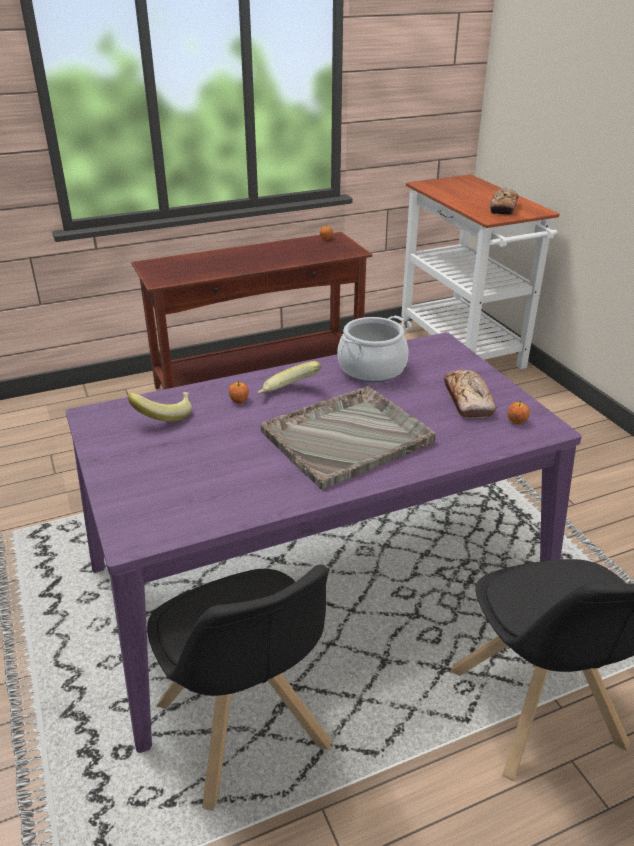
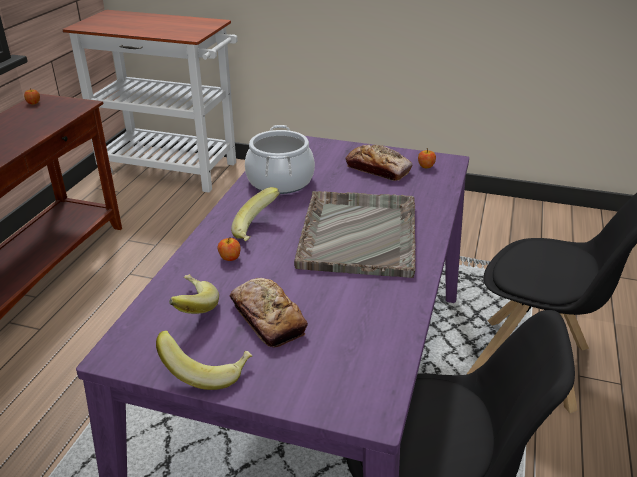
camera: 50 degrees left, 0 degrees up
(108, 453) = (207, 371): none -> banana
(503, 208) = (184, 27): bread -> bread (267, 318)

